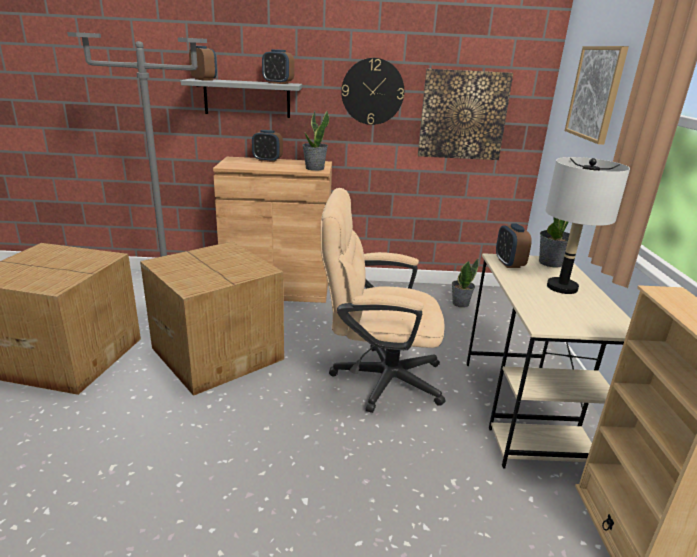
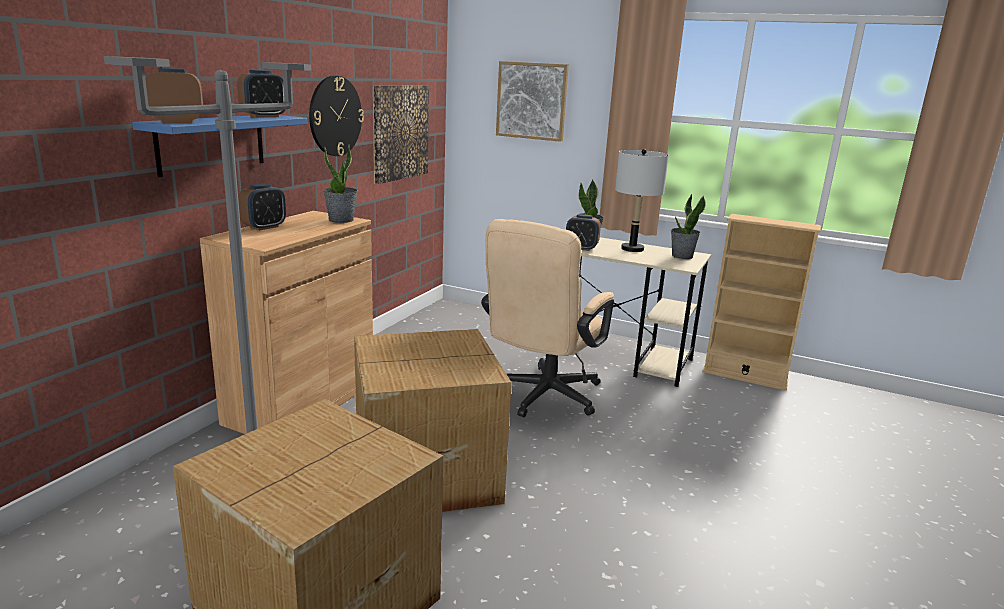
camera: 65 degrees left, 5 degrees down
(247, 98) = (212, 143): grey shelf -> blue shelf
(460, 303) = (448, 326): potted plant -> potted plant (681, 256)

